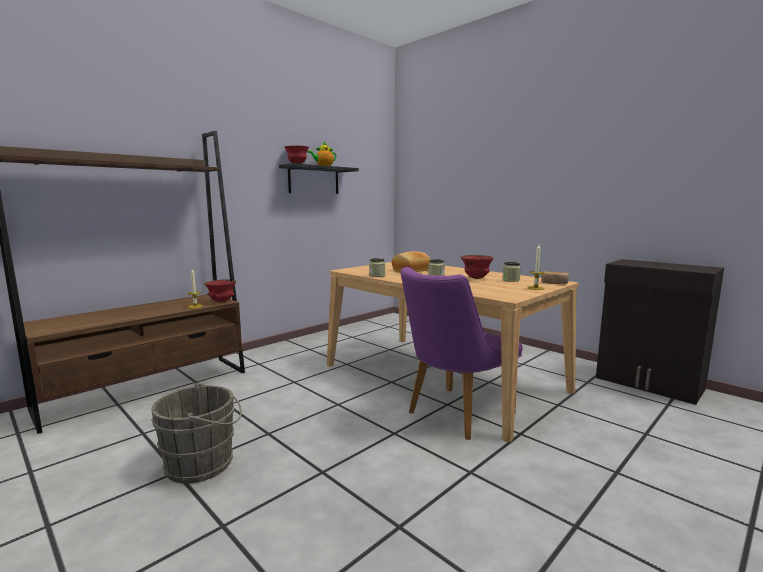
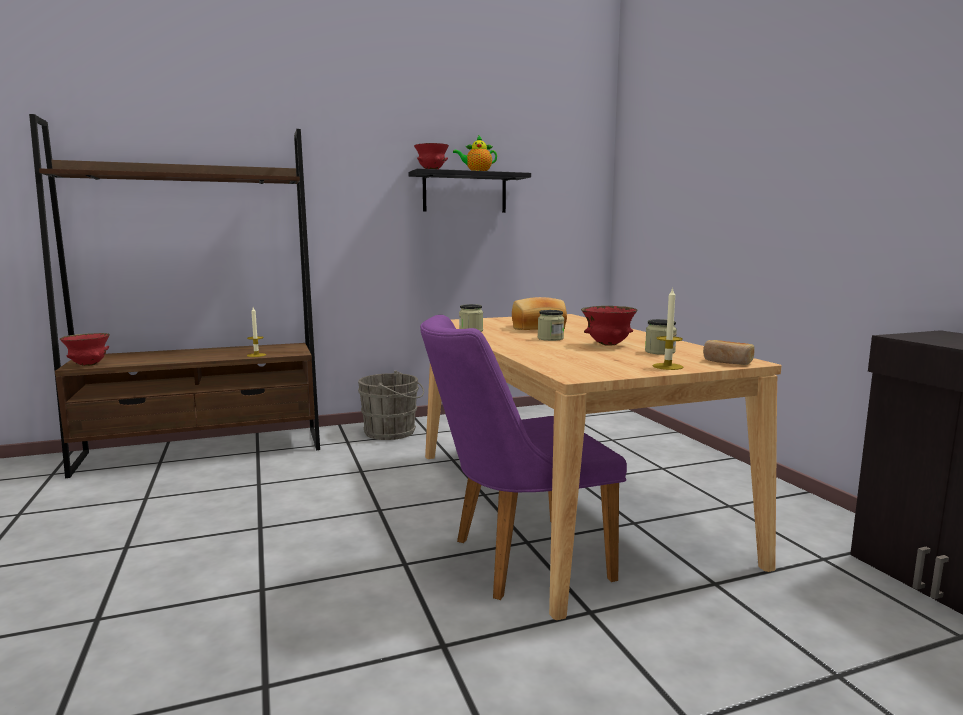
camera: 25 degrees right, 0 degrees up
(204, 463) = (160, 545): grey bucket -> grey bucket (393, 432)
(221, 302) = (293, 353): red bowl -> red bowl (88, 365)

